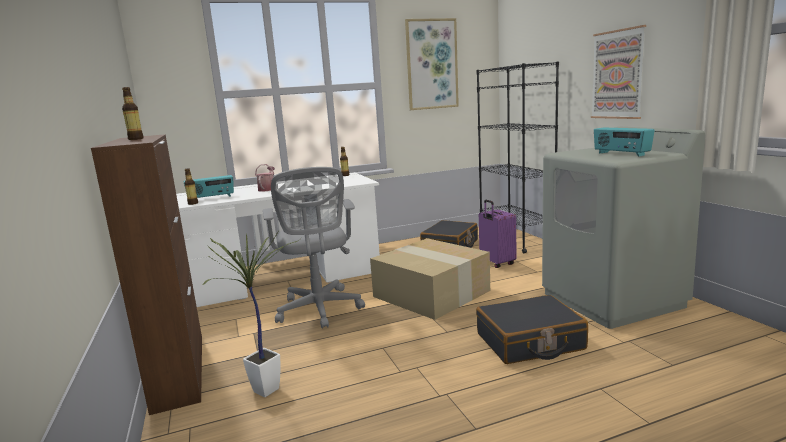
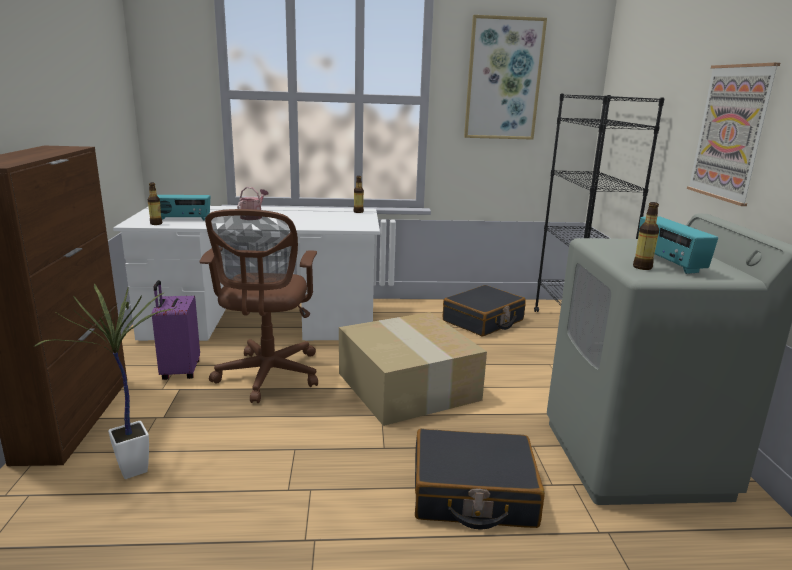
camera: 15 degrees right, 5 degrees up
(136, 139) = (31, 154): bottle -> bottle (642, 267)
(319, 310) = (267, 377): grey office chair -> brown office chair
(496, 263) = (521, 360): purple suitcase -> purple suitcase (179, 371)

